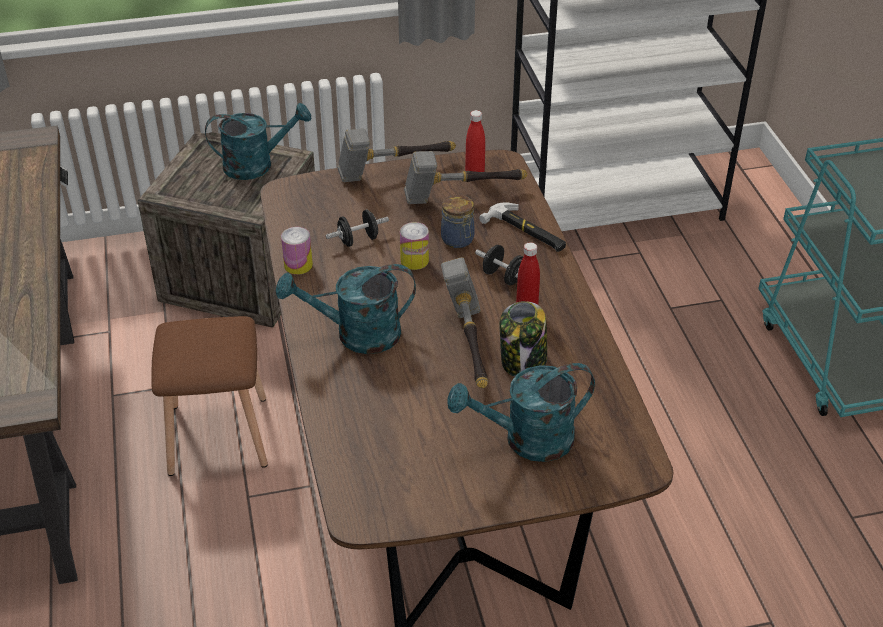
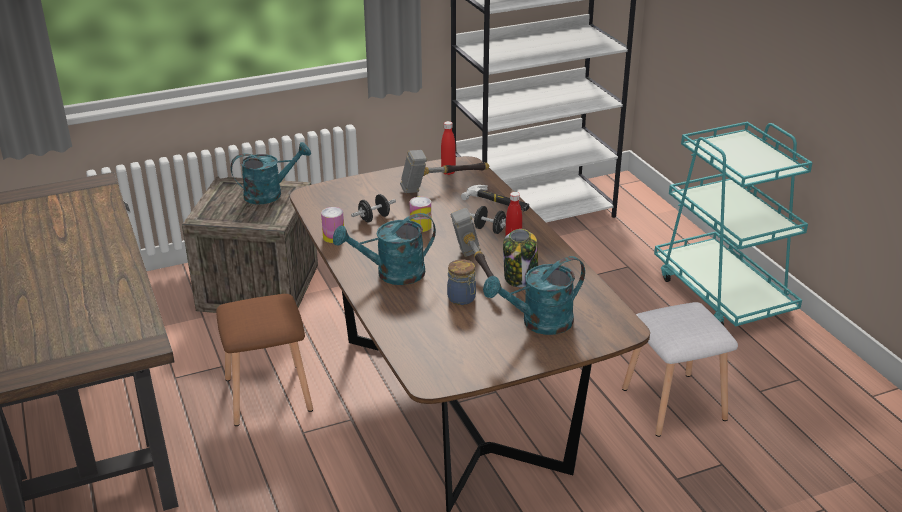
camera: 10 degrees left, 10 degrees down
(394, 171) = (387, 175): hammer -> none
(458, 240) = (449, 211): jar -> jar (462, 299)
(731, 522) = (675, 404): none -> white stool

